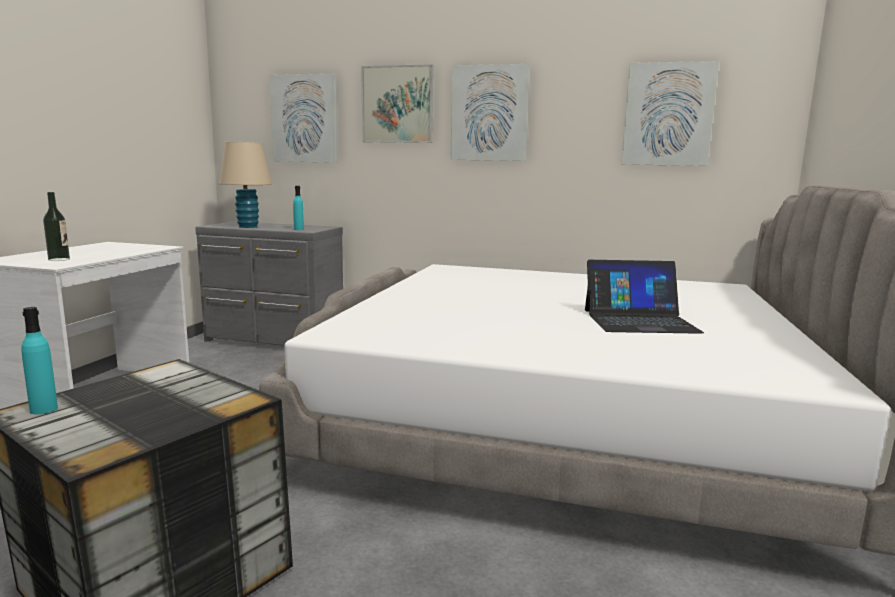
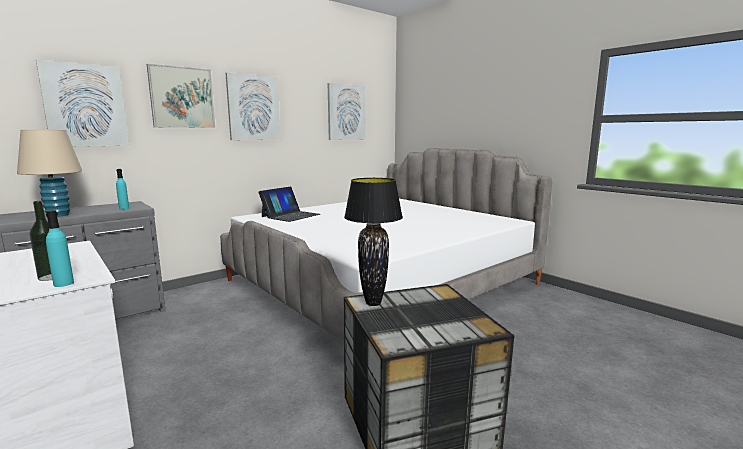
camera: 55 degrees left, 0 degrees up
(44, 409) = (399, 338): turquoise bottle -> turquoise bottle (63, 283)
(160, 375) = (373, 303): none -> black table lamp
(639, 321) = (418, 217): laptop -> laptop (290, 215)

